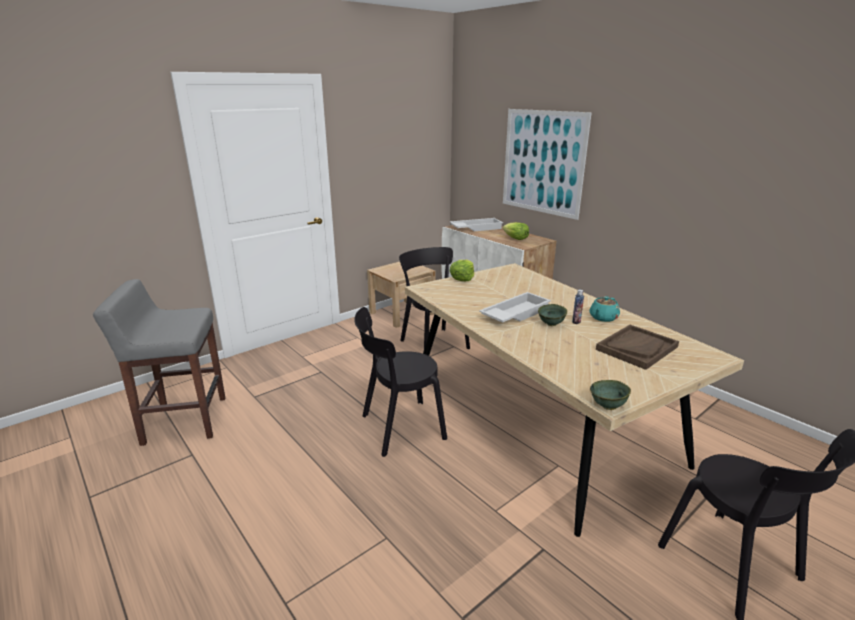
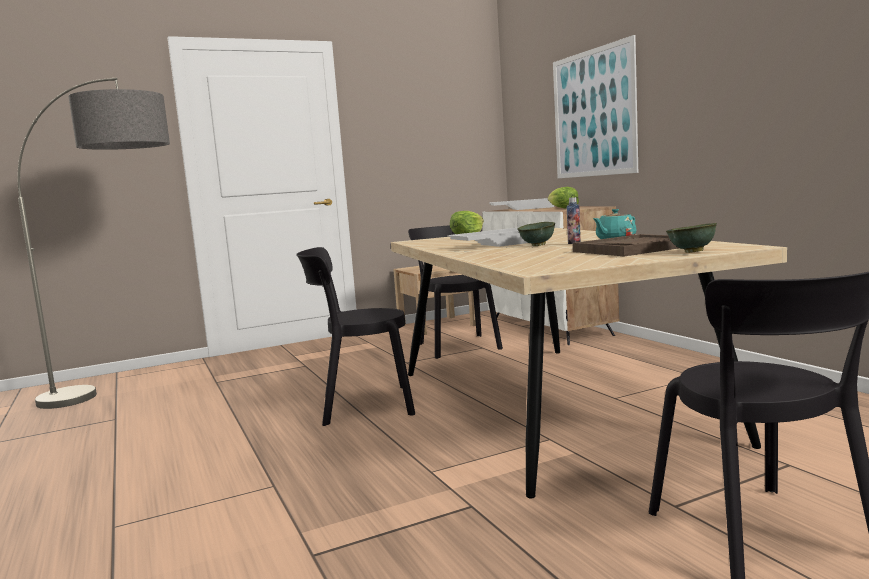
camera: 15 degrees right, 15 degrees down
(184, 420) = (128, 396): grey stool -> floor lamp
(607, 407) = (531, 272): green bowl -> green bowl (692, 252)

